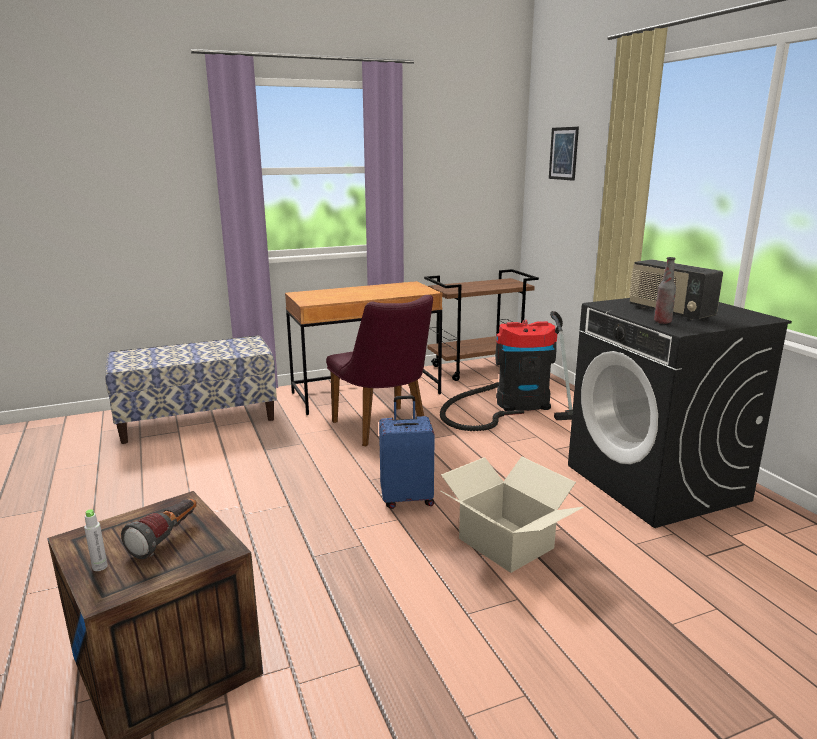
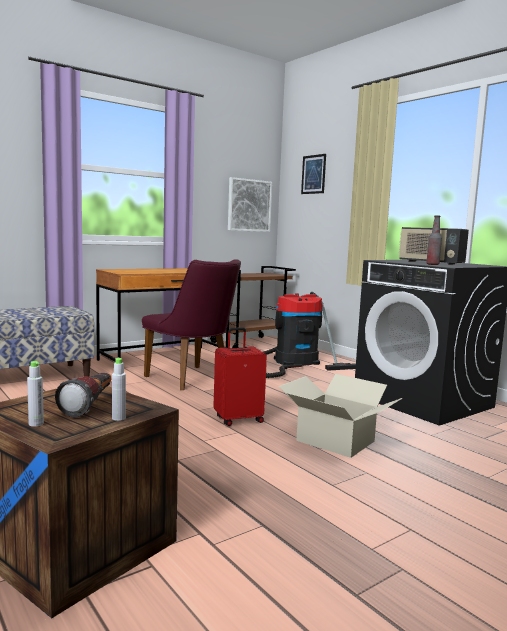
camera: 15 degrees left, 10 degrees down
(181, 564) = (118, 418): none -> grey bottle
(407, 498) = (238, 419): blue suitcase -> red suitcase
(482, 194) = (249, 205): none -> picture

